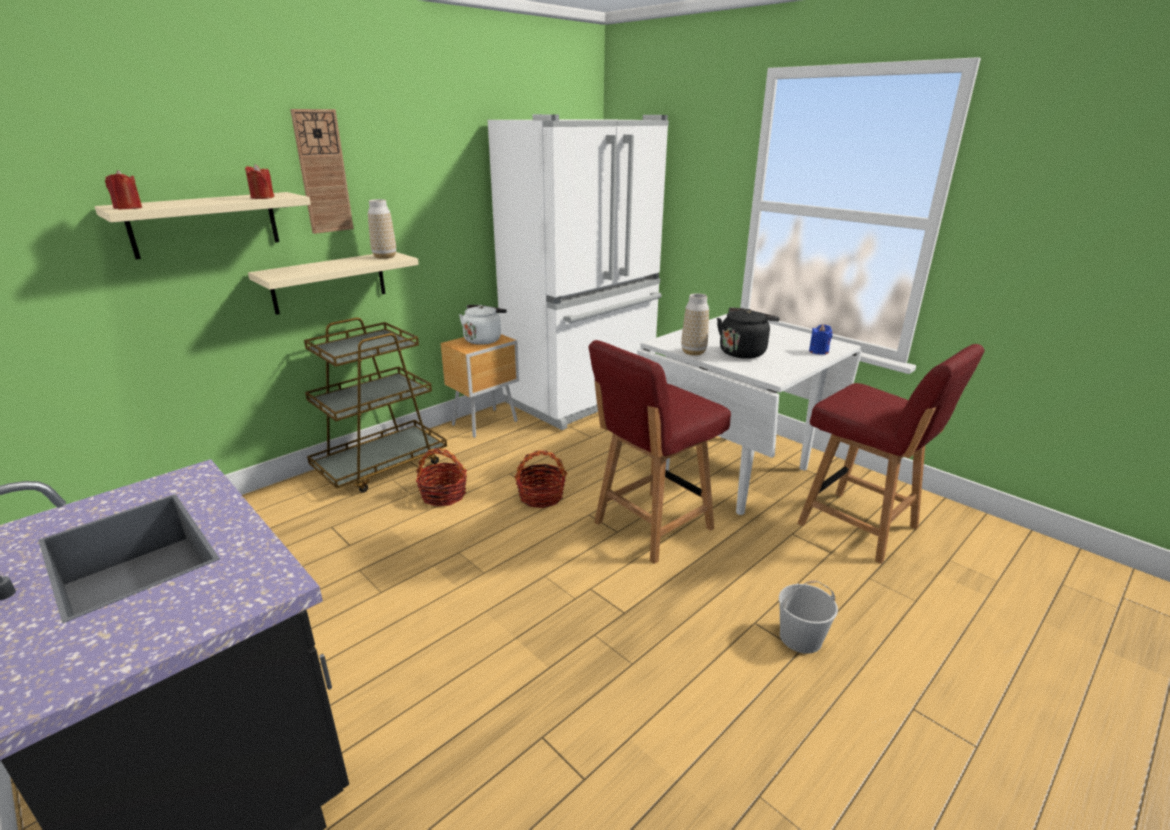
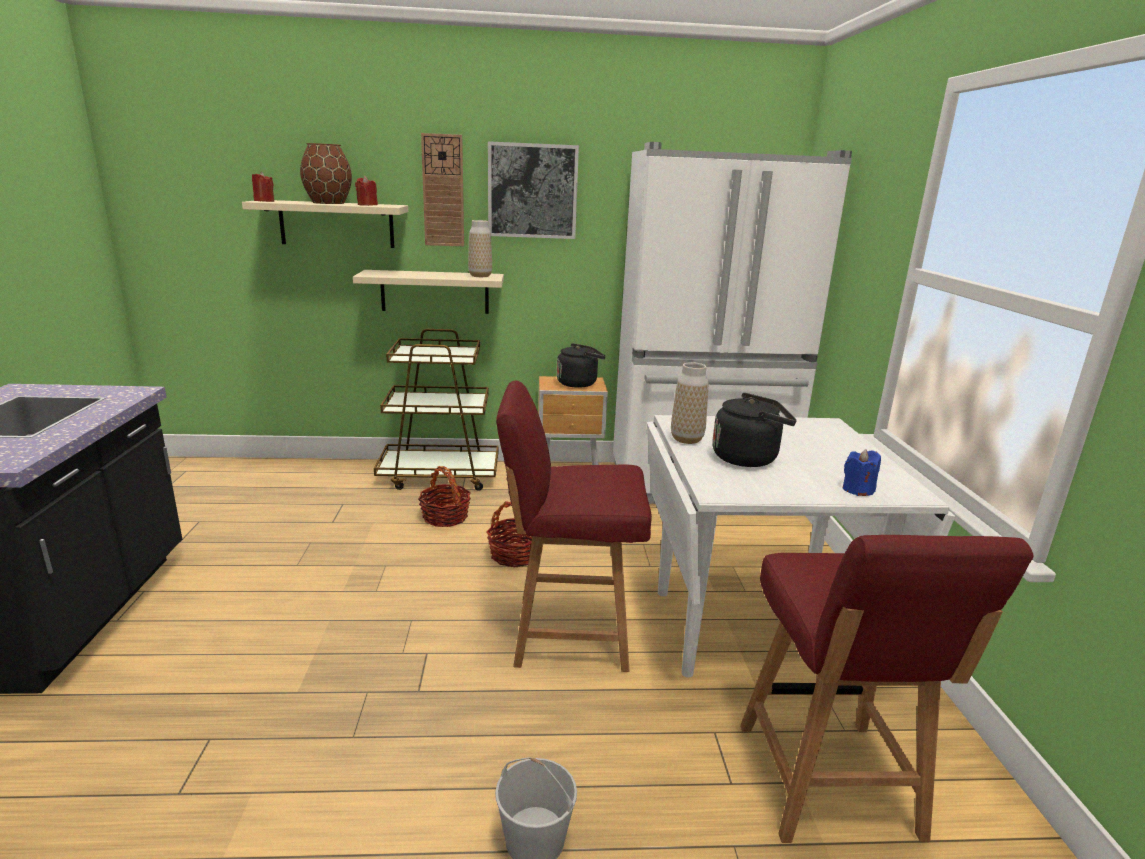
camera: 40 degrees right, 5 degrees down
(209, 200) = (329, 203): none -> brown vase
(408, 164) = (532, 191): none -> picture
(484, 339) = (579, 383): white kettle -> black kettle

